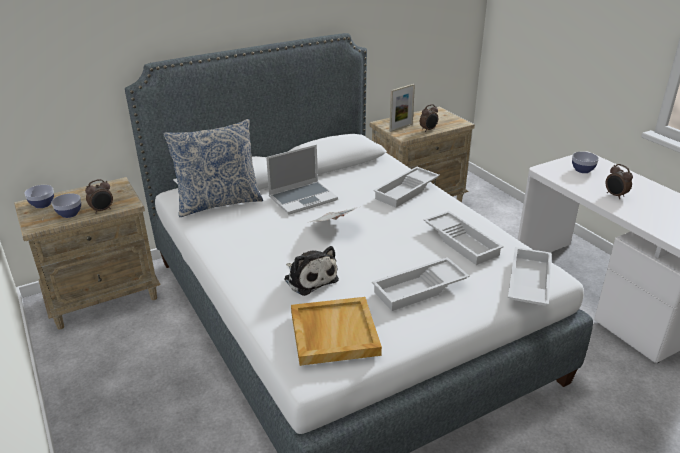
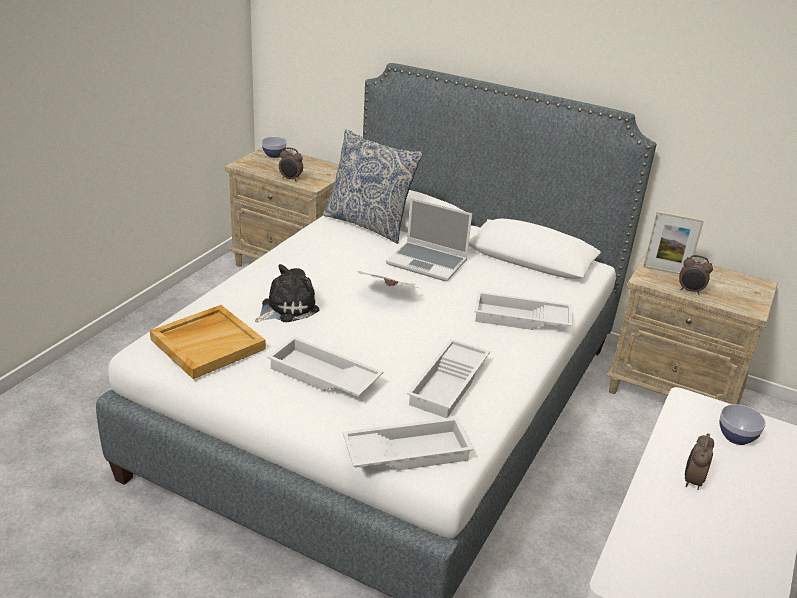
camera: 55 degrees right, 0 degrees up
(69, 214) = (271, 169): bowl -> none
(309, 278) = (286, 308): plush toy -> plush toy turned 150 degrees counterclockwise

